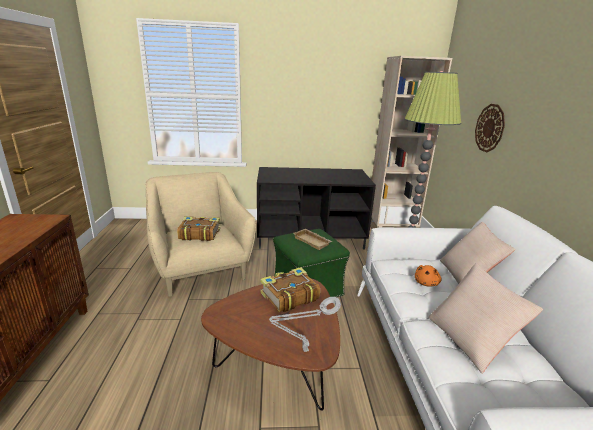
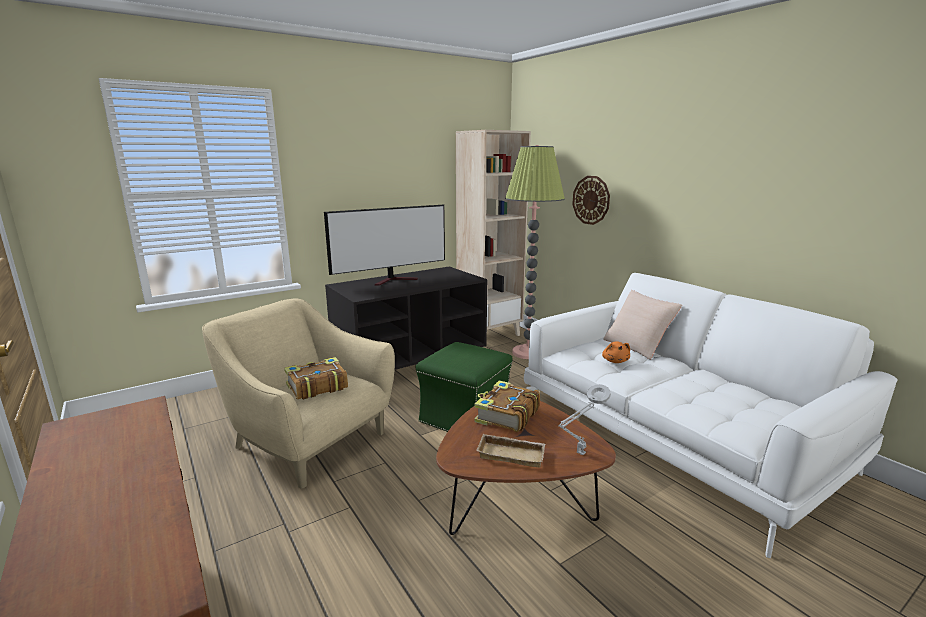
camera: 30 degrees left, 5 degrees down
(306, 172) = (395, 280): none -> television
(313, 241) = (469, 355): beige tray -> beige tray (512, 454)
(471, 339) = (694, 391): beige pillow -> none

